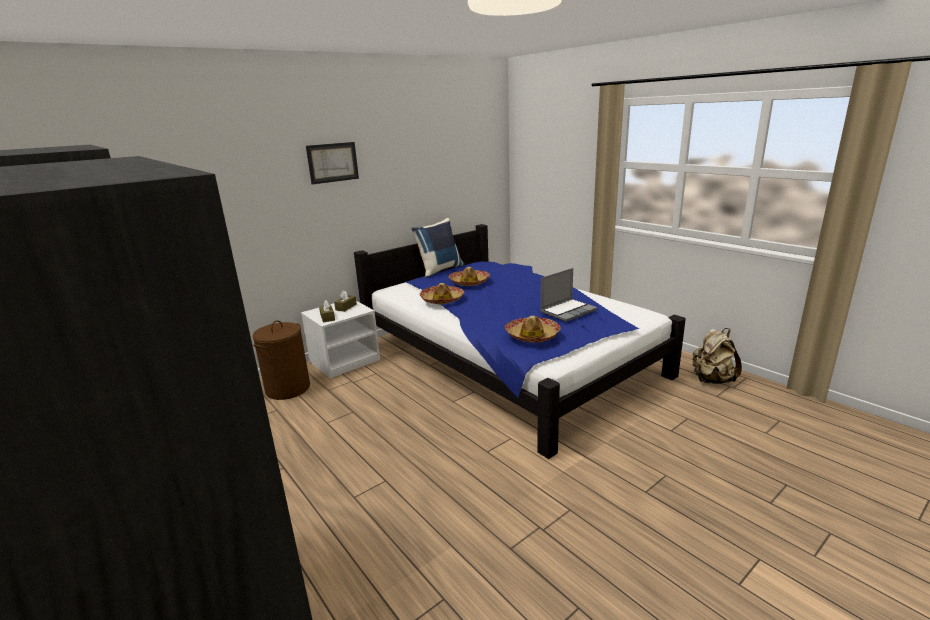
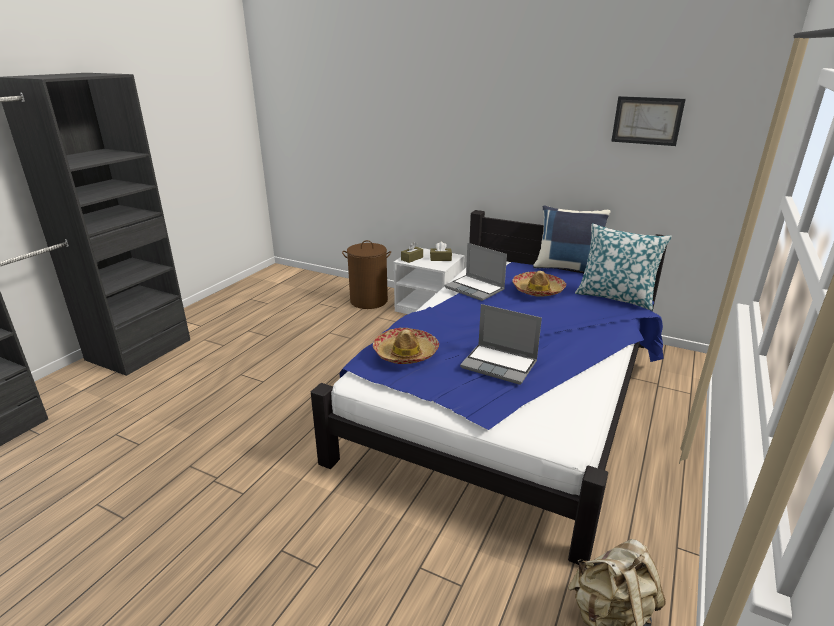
camera: 65 degrees right, 5 degrees up
(332, 162) = (474, 111): picture -> picture (647, 120)
(442, 299) = (475, 289): hat -> laptop
(499, 268) = (615, 297): none -> pillow

